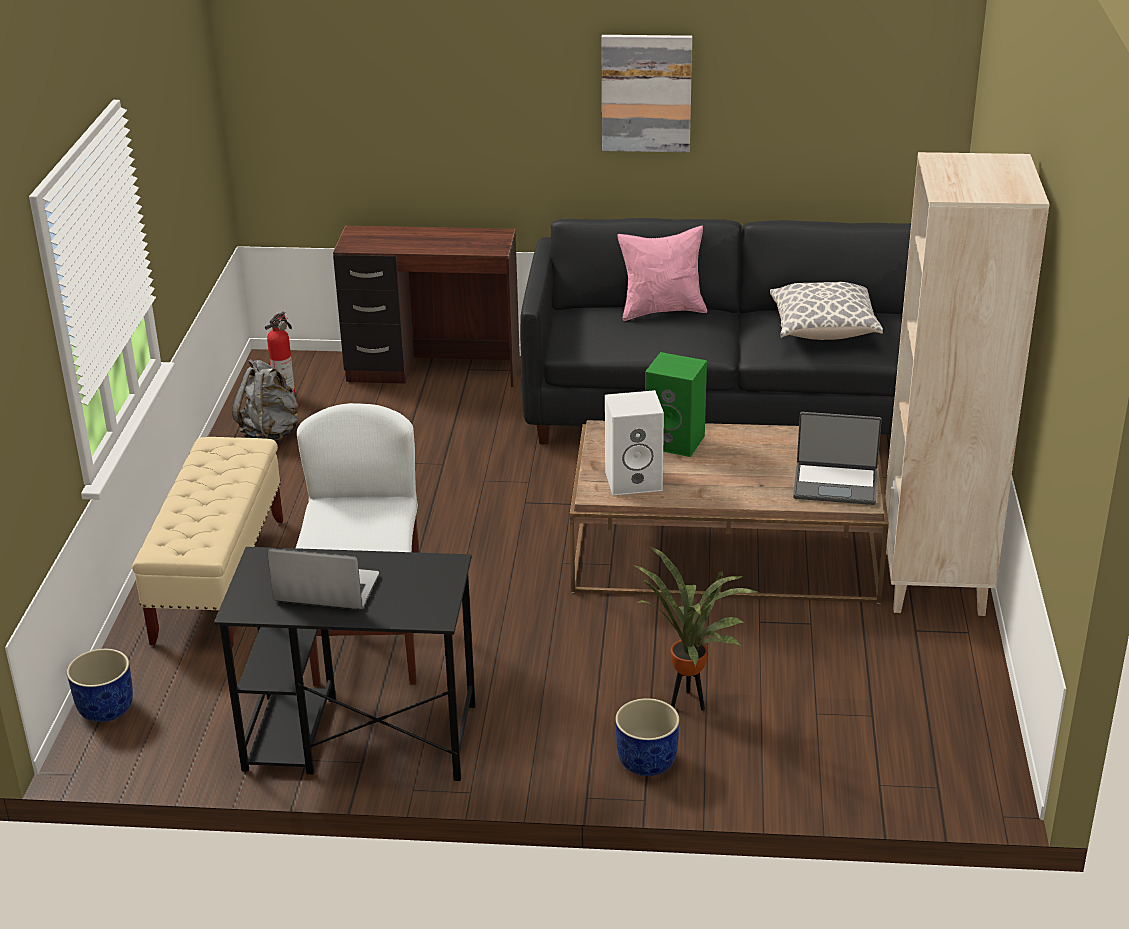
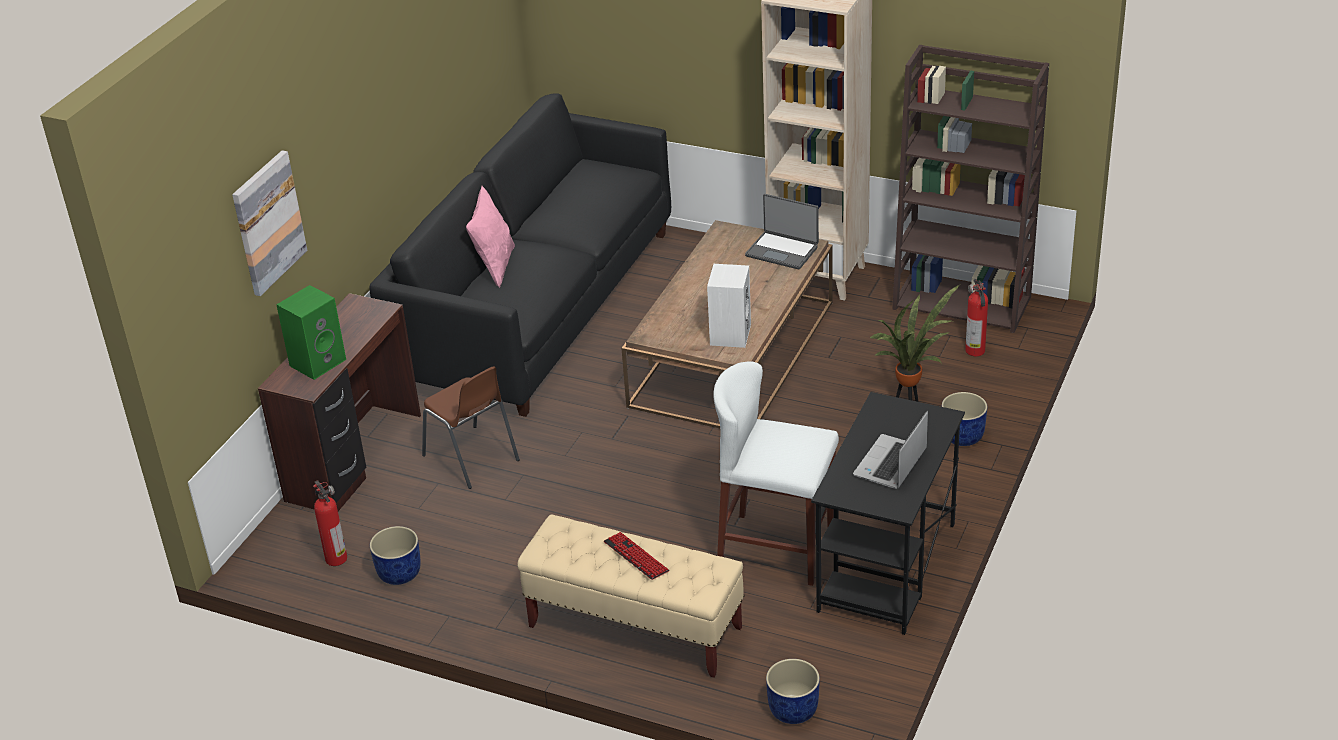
camera: 70 degrees left, 5 degrees up
(209, 497) = (636, 557): none -> keyboard
(271, 433) = (398, 573): grey backpack -> blue planter
(457, 430) = (472, 458): none -> brown chair
(646, 93) = (388, 114): picture -> picture (268, 222)
(676, 441) = (684, 305): green speaker -> green speaker (318, 361)
(823, 330) = (582, 201): pillow -> none
(835, 484) = (782, 251): laptop -> laptop turned 90 degrees clockwise
(847, 745) = (975, 351): none -> fire extinguisher
(959, 716) = (963, 302): none -> brown bookcase

